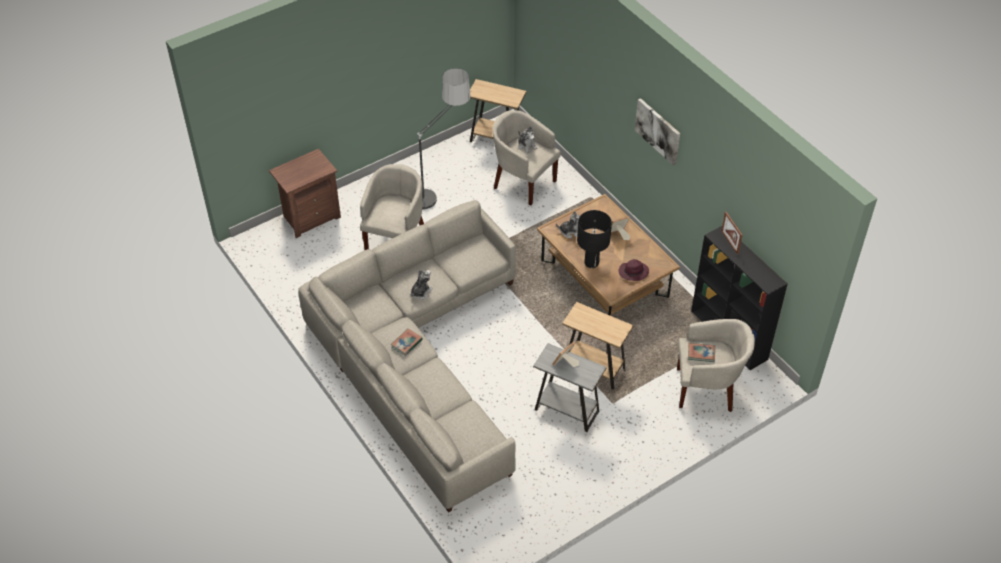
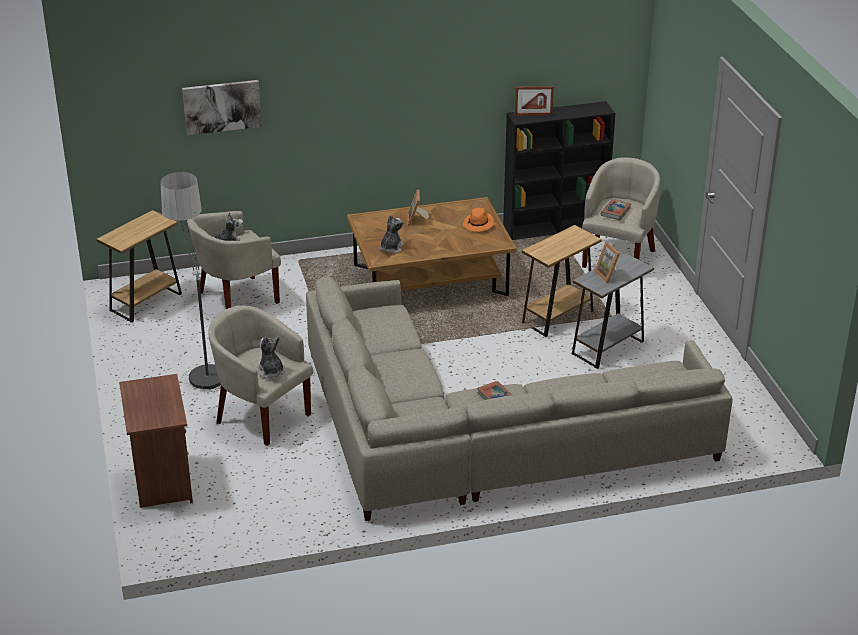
camera: 70 degrees left, 15 degrees down
(421, 292) = (417, 372): plush toy -> plush toy (271, 371)
(591, 263) = (448, 246): black table lamp -> none
(633, 272) = (478, 225): purple hat -> orange hat
(658, 131) = (383, 83): picture -> picture (222, 106)

